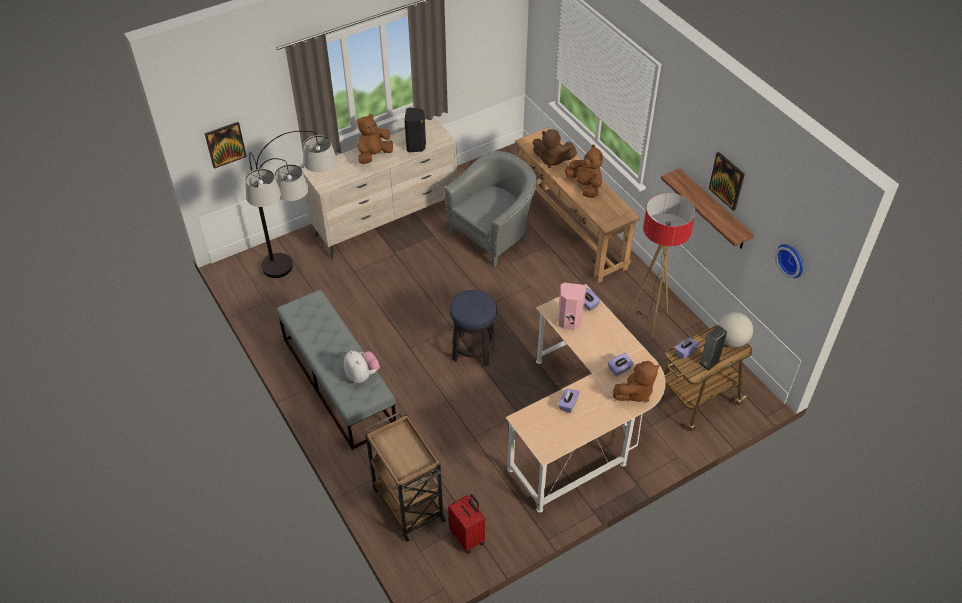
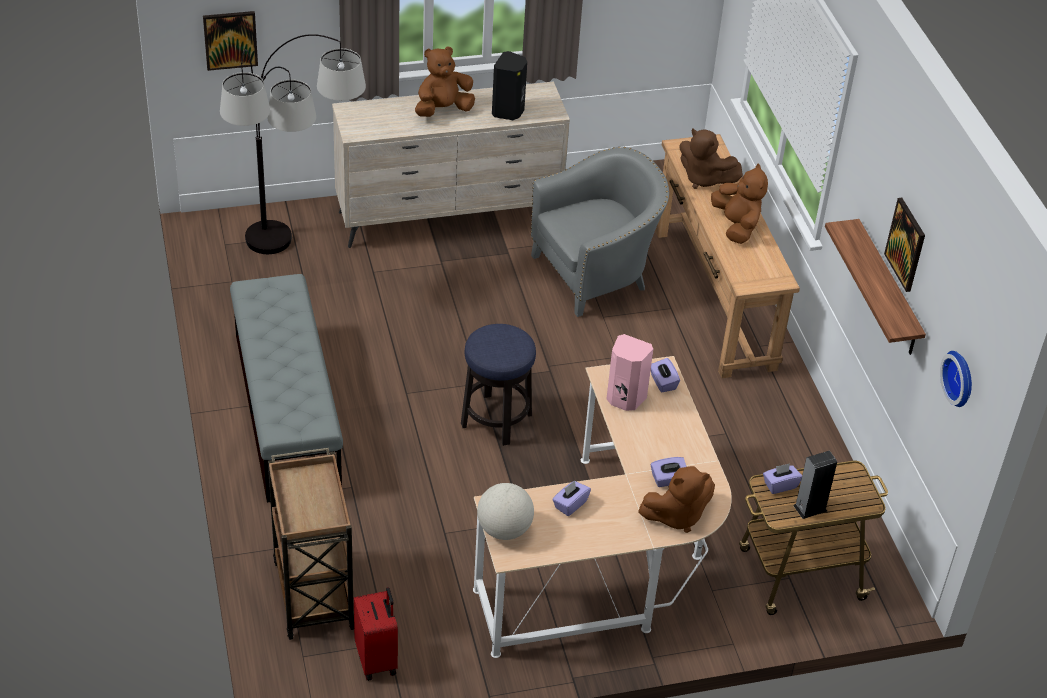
camera: 15 degrees right, 5 degrees down
(362, 375) = (309, 398): plush toy -> none
(649, 322) = (776, 451): floor lamp -> none
(731, 341) = (859, 489): globe -> globe (504, 530)

